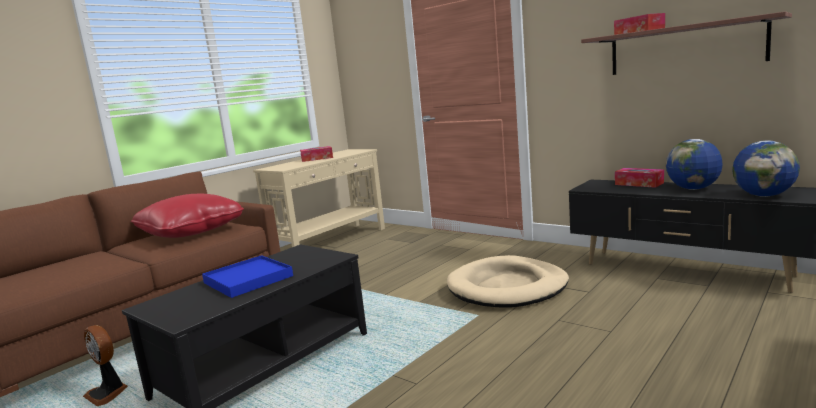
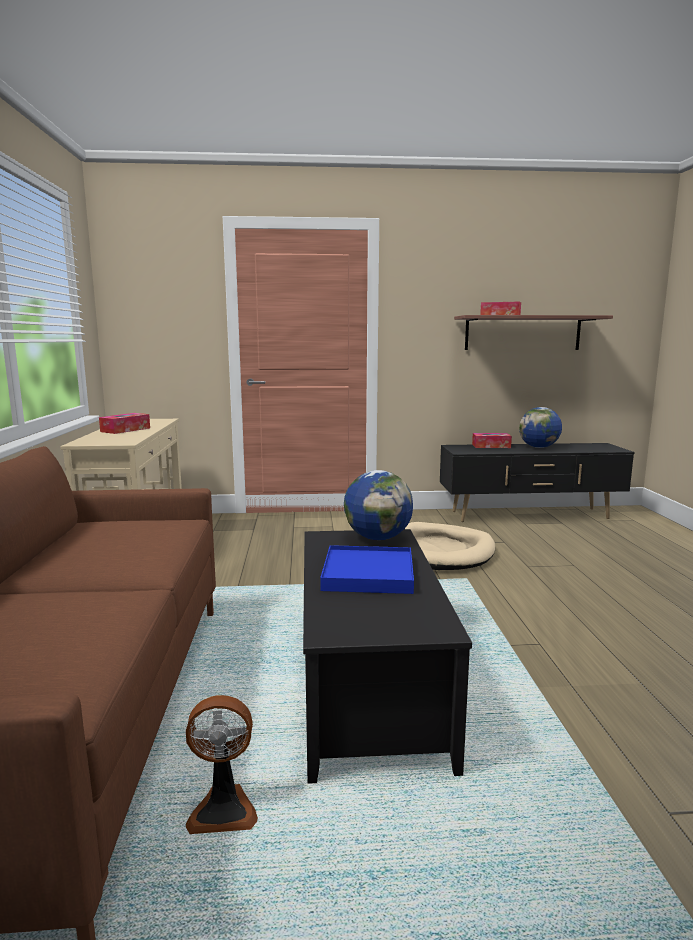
camera: 45 degrees left, 0 degrees up
(191, 232) = (122, 539): red pillow -> none
(763, 195) = (592, 449): globe -> globe (378, 538)

